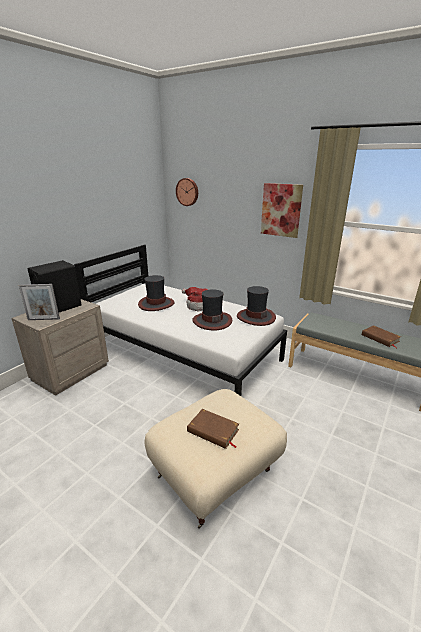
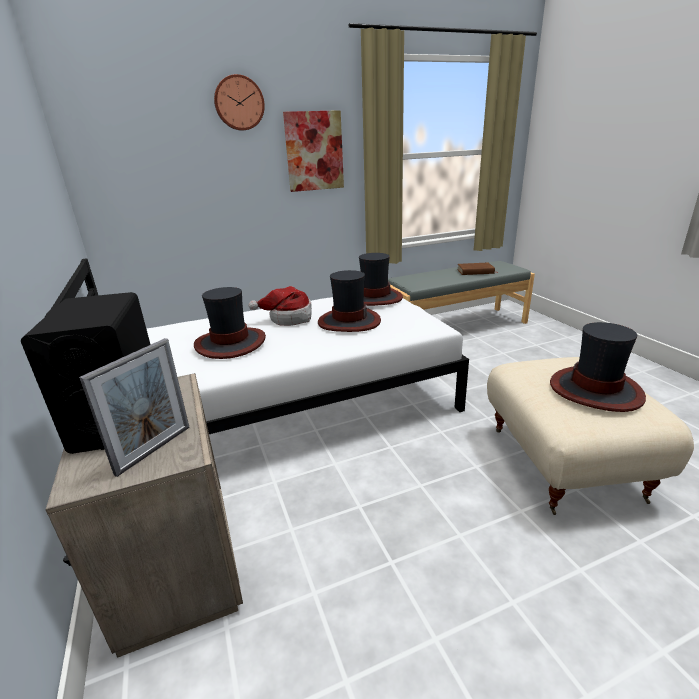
camera: 55 degrees left, 0 degrees up
(187, 192) = (125, 141): wall clock -> wall clock (239, 103)
(213, 431) = (596, 390): brown book -> hat

